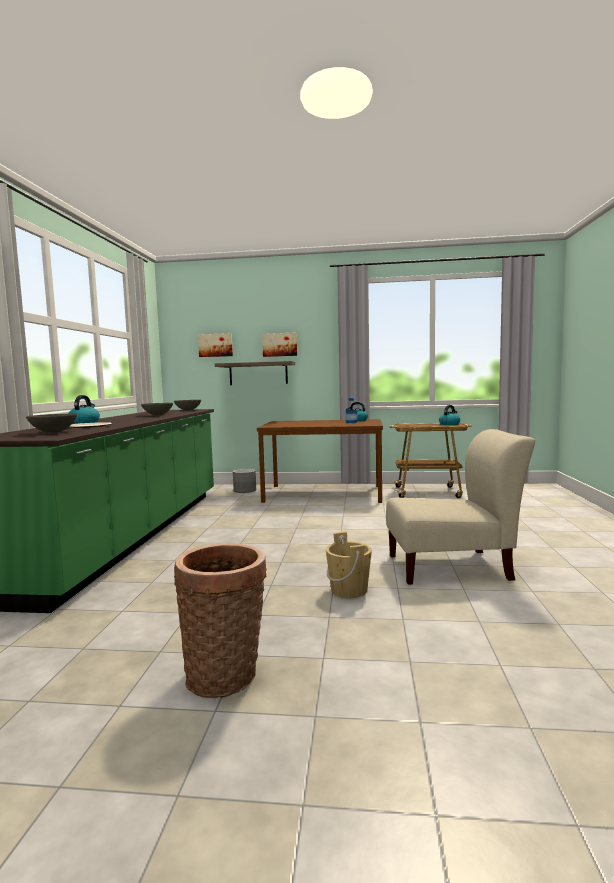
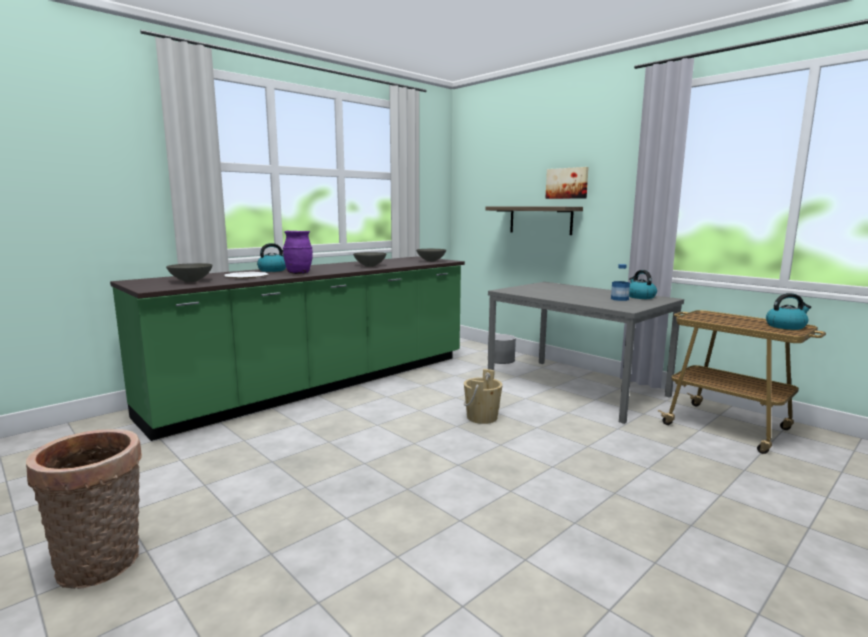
camera: 40 degrees right, 5 degrees up
(126, 421) = (298, 273): none -> purple vase
(215, 345) = (500, 183): picture -> none
(324, 493) = (577, 388): brown dining table -> grey dining table
(349, 590) = (349, 531): beige bucket -> beige bucket (482, 417)
(453, 567) = (519, 564): beige chair -> none

